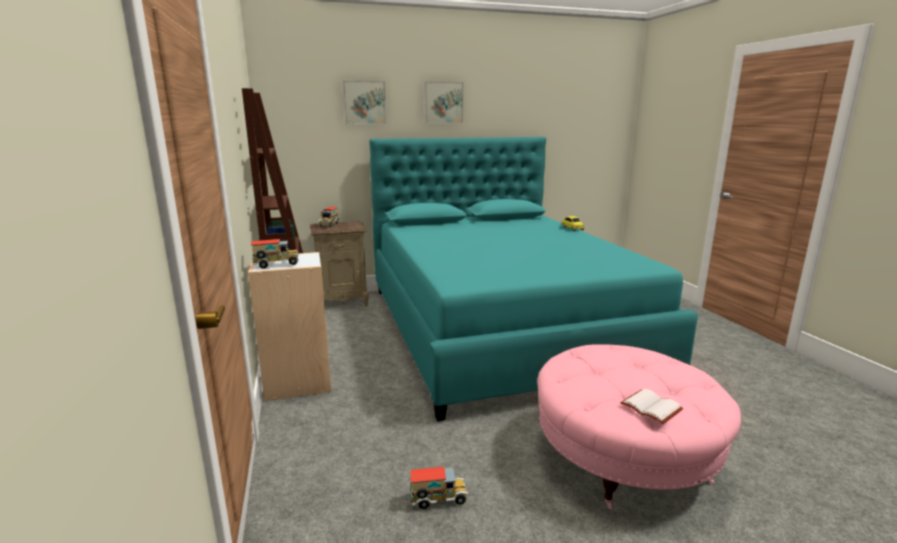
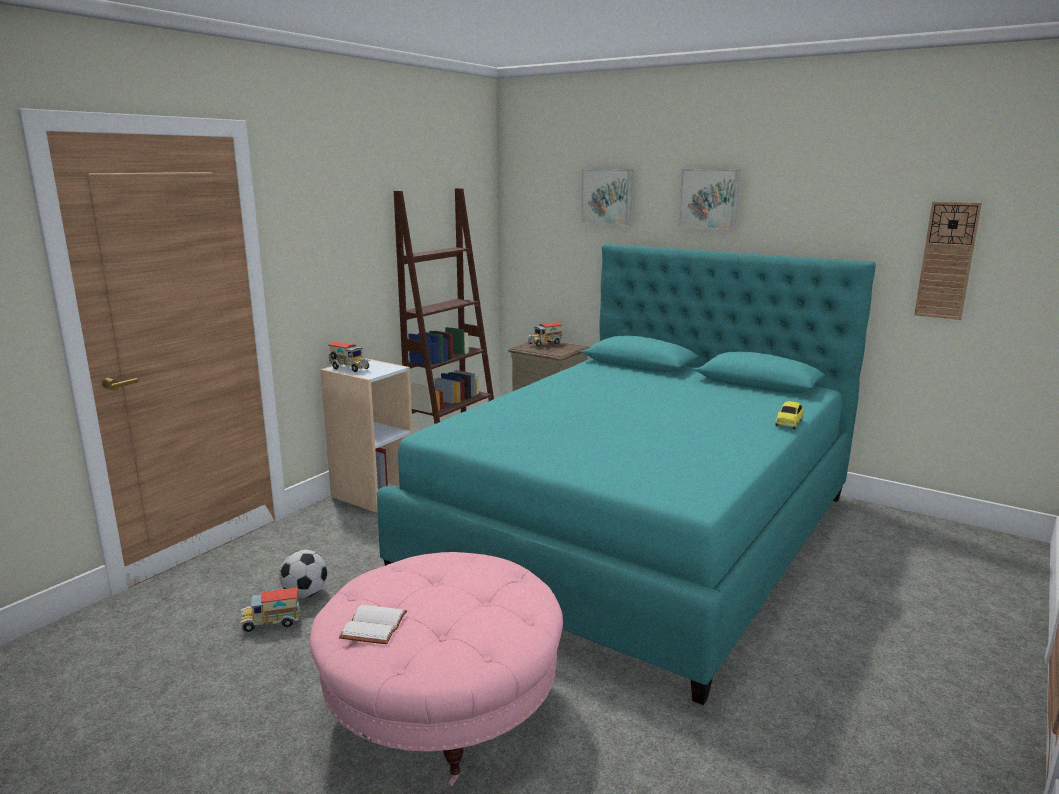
camera: 50 degrees right, 0 degrees up
(413, 467) = (305, 594): none -> football
(438, 500) = (271, 623): toy truck -> toy truck turned 120 degrees clockwise
(572, 133) = (947, 260): none -> wall clock

